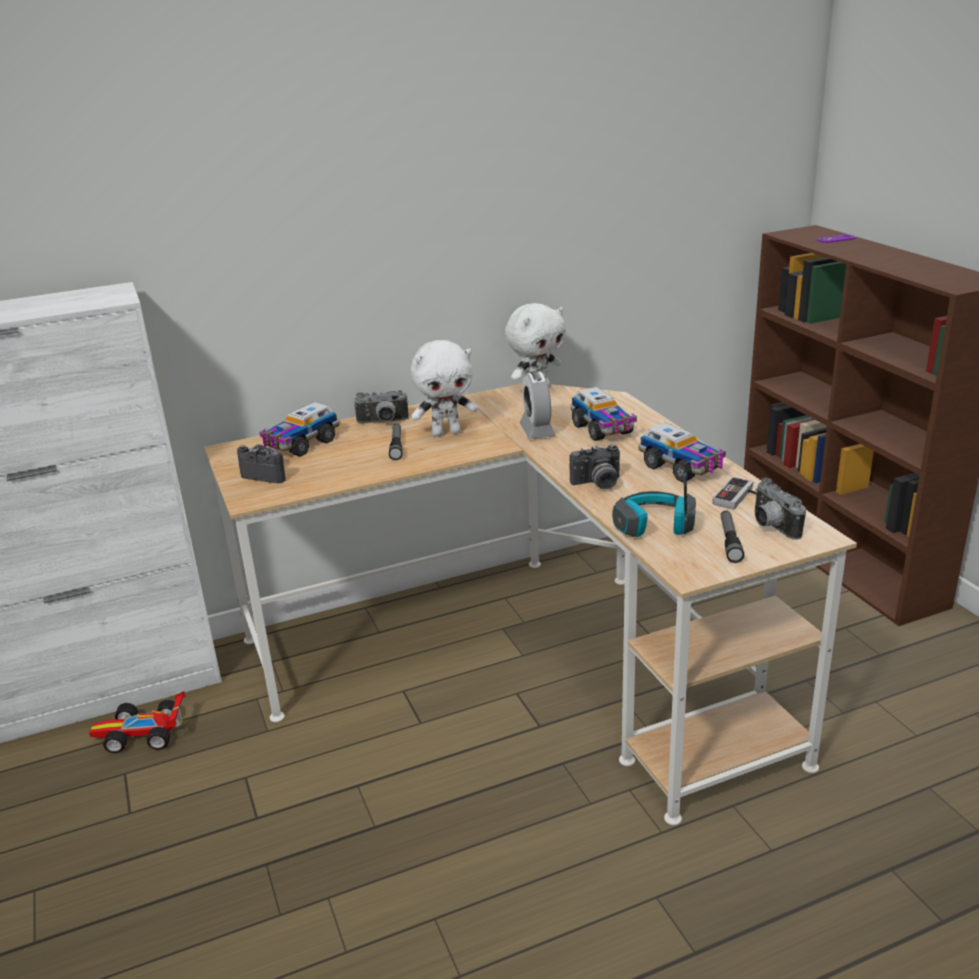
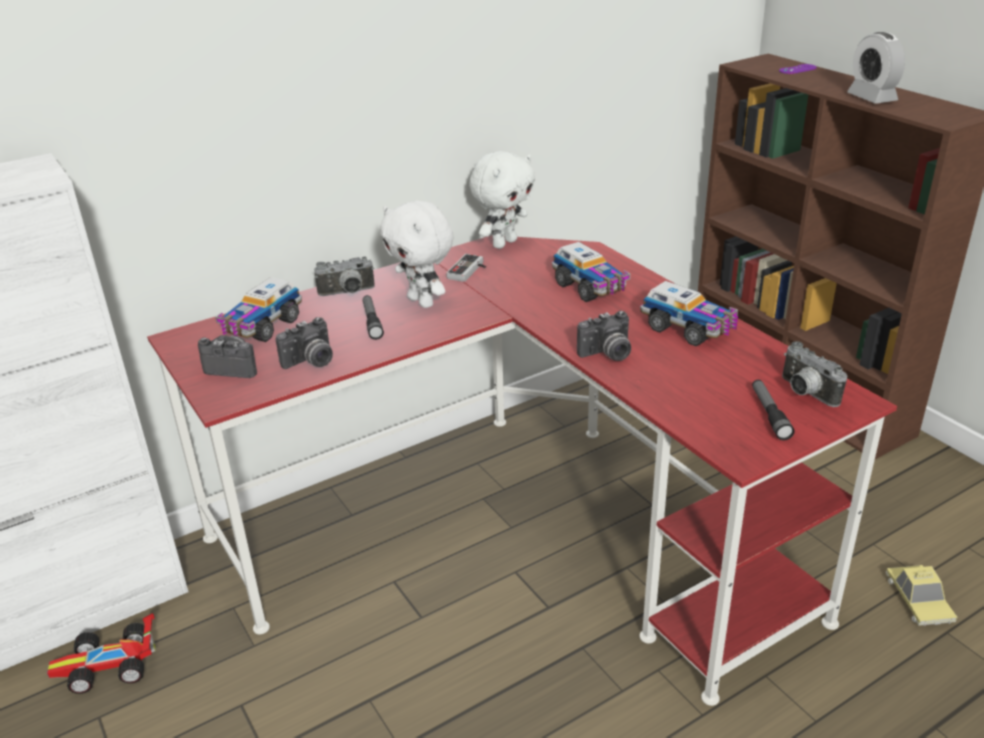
camera: 10 degrees left, 5 degrees up
(334, 474) = (311, 362): none -> camera
(446, 432) = (422, 302): white plush toy -> white plush toy turned 75 degrees clockwise
(525, 657) = (514, 529): beige desk -> red desk
(537, 430) = (521, 293): alarm clock -> alarm clock (871, 98)
(654, 526) = (684, 402): headphones -> none
(738, 497) = (759, 360): game controller -> game controller (469, 271)
(907, 756) = (918, 600): none -> toy car

